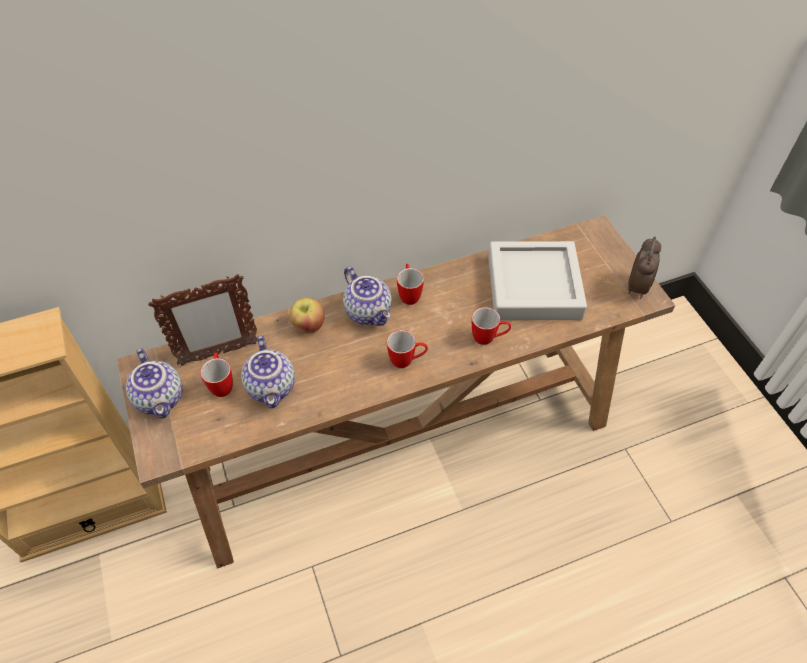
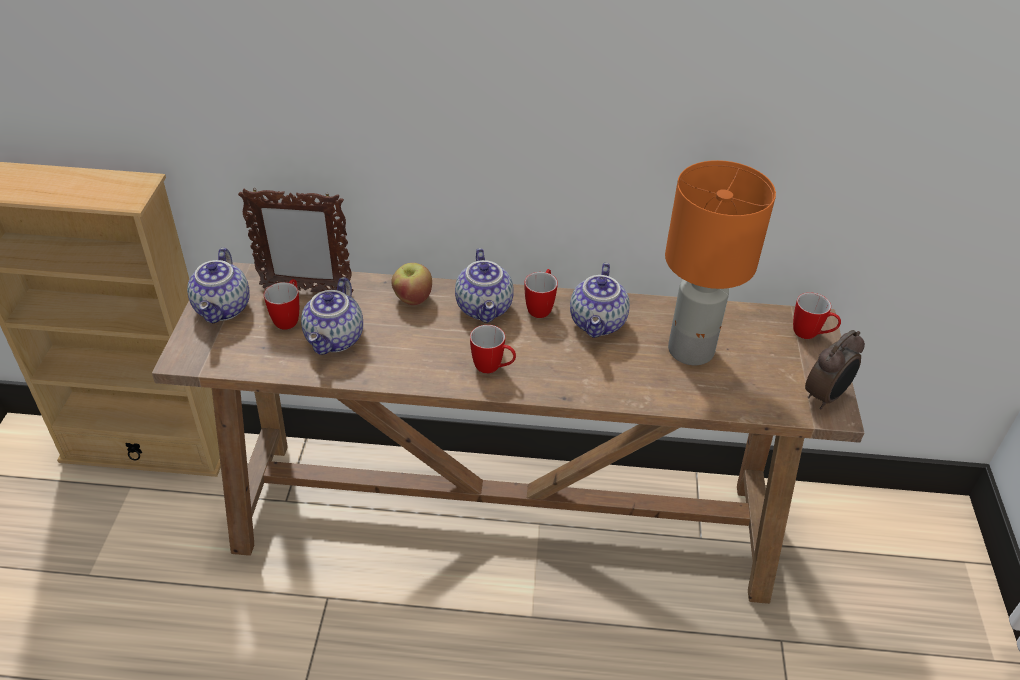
camera: 25 degrees right, 10 degrees down
(458, 291) = (599, 323): none -> teapot
(488, 338) = (601, 381): mug -> mug (811, 335)
(533, 286) = (692, 350): grey tray -> orange table lamp

